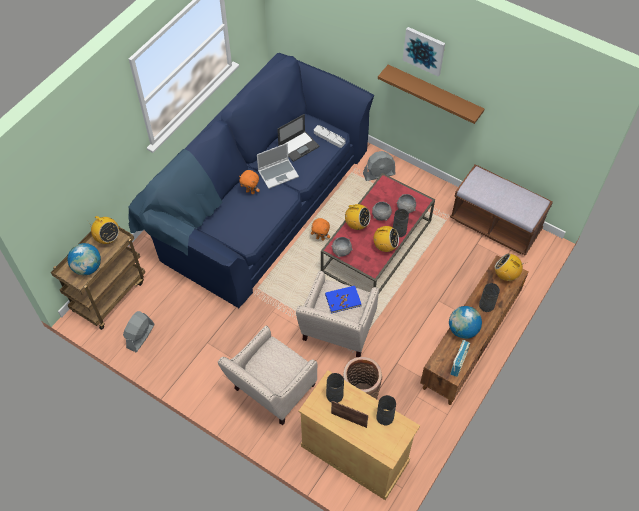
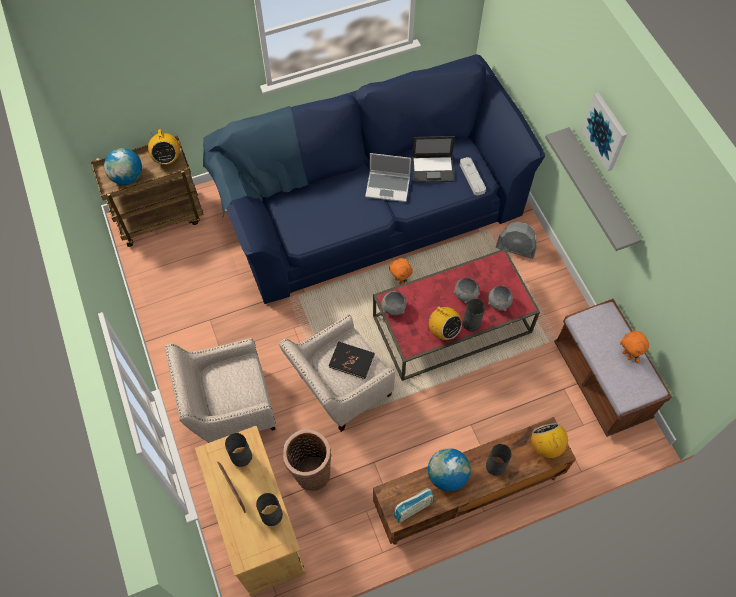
camera: 35 degrees right, 5 degrees up
(140, 336) = (156, 275): grey fan -> none
(250, 192) = (346, 190): orange plush toy -> orange plush toy (627, 355)
(343, 300) = (351, 360): blue book -> black book
(356, 225) = (432, 289): radio -> none
(434, 94) = (600, 190): brown shelf -> grey shelf

